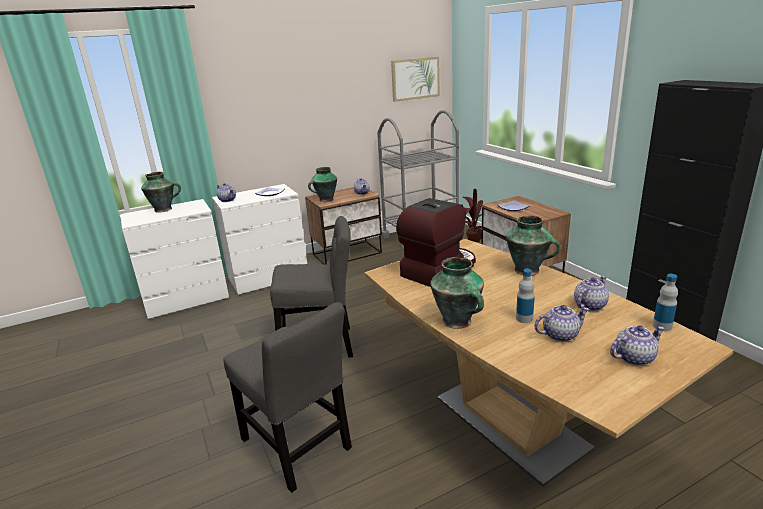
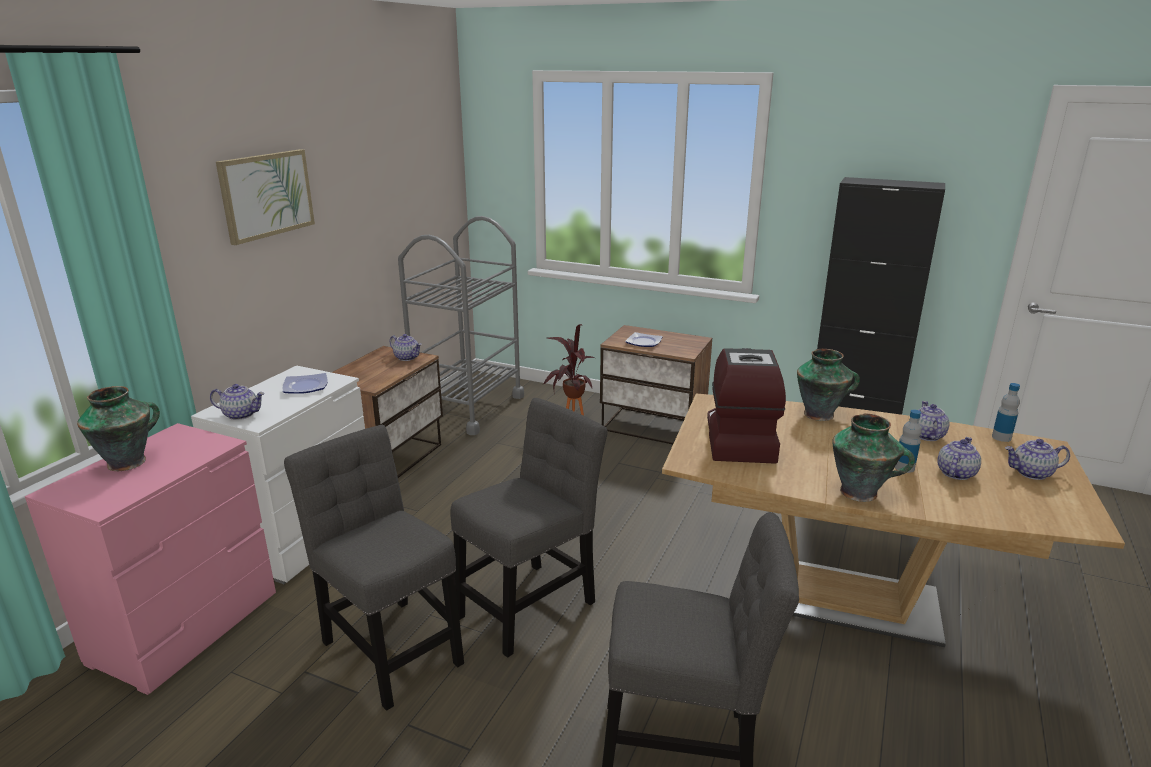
camera: 40 degrees left, 0 degrees up
(187, 300) = (186, 628): white dresser -> pink dresser
(241, 337) = (389, 647): none -> grey chair
(325, 200) = (364, 380): vase -> none
(415, 78) = (429, 170): picture -> picture (266, 195)
(634, 357) = (1031, 473): teapot -> teapot turned 120 degrees counterclockwise

